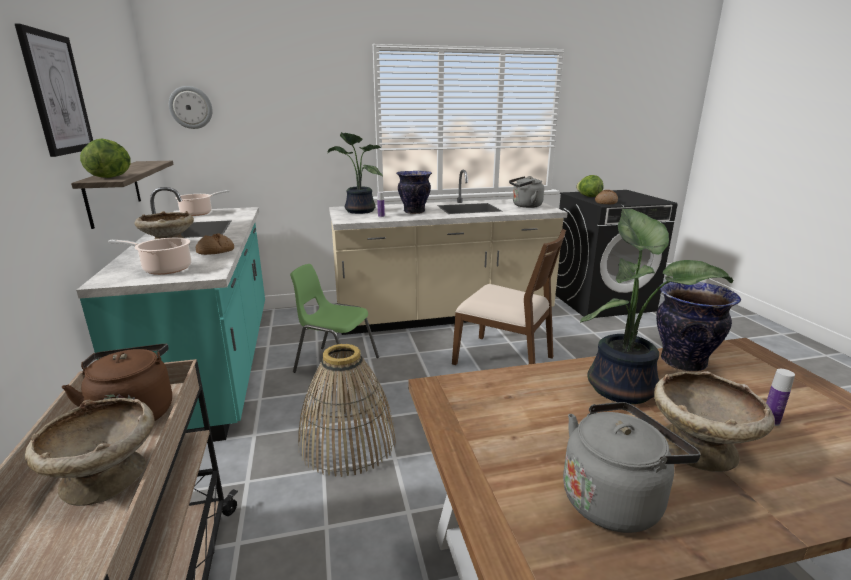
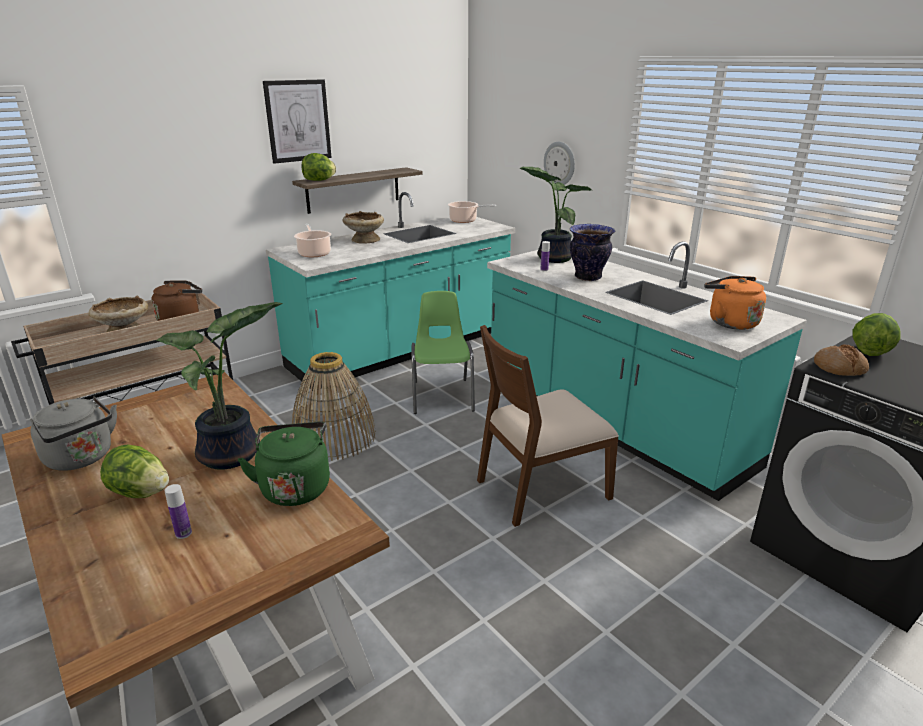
camera: 65 degrees right, 5 degrees up
(191, 107) = (488, 121): wall clock -> wall clock (560, 163)
(215, 251) = (364, 252): bread -> none
(443, 315) = (611, 421): beige counter -> turquoise counter
(504, 359) = (541, 488): brown chair -> brown chair turned 60 degrees clockwise
(525, 206) = (729, 322): grey kettle -> orange kettle
(682, 362) = (295, 487): vase -> green kettle
(700, 447) = (140, 492): beige bowl -> lettuce

